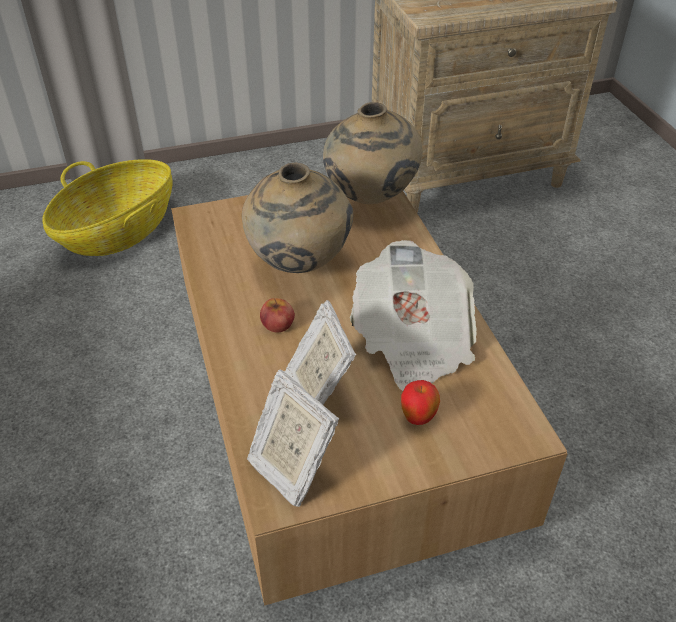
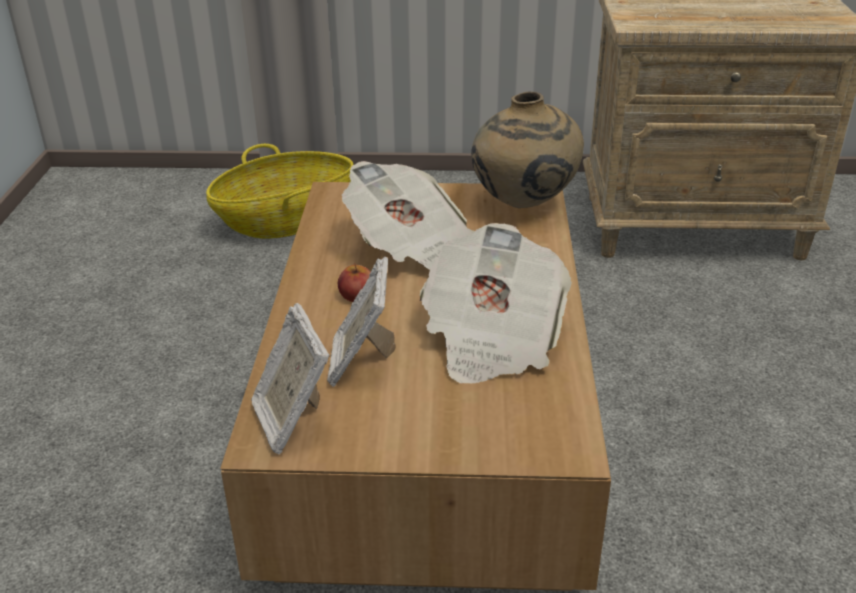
camera: 20 degrees right, 10 degrees down
(300, 265) = (412, 249): beige vase -> newspaper
(418, 418) = (454, 407): apple -> none

